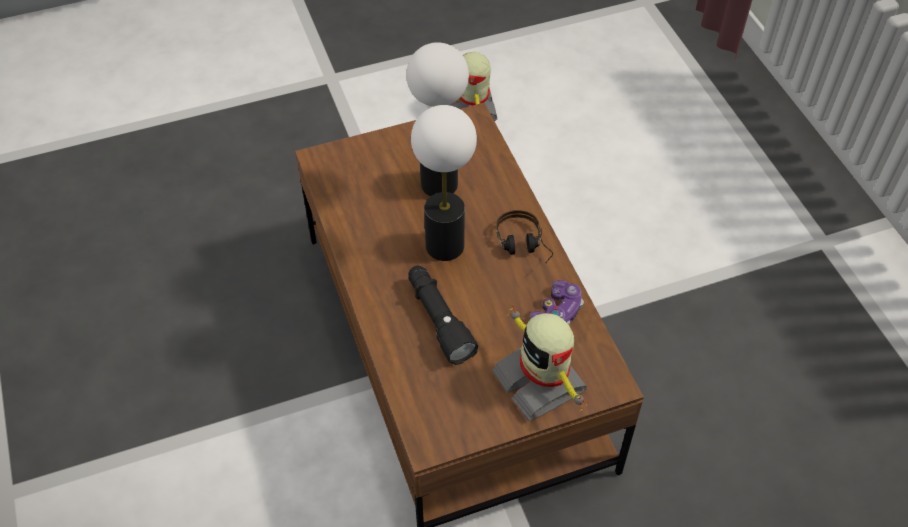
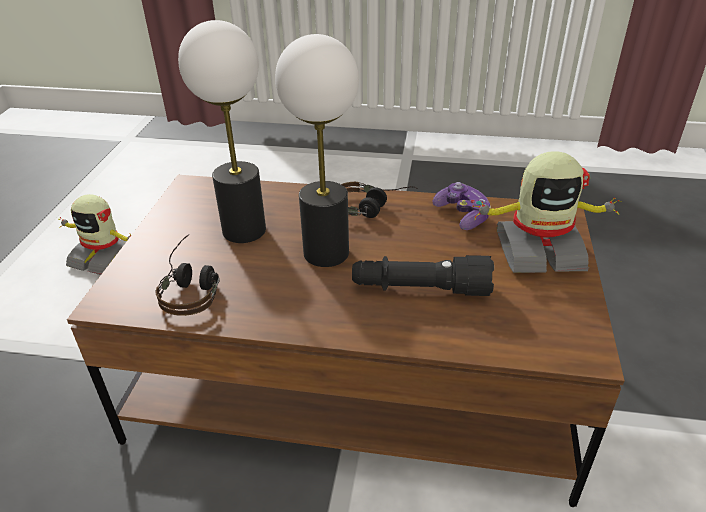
camera: 60 degrees left, 15 degrees down
(360, 192) = (192, 286): none -> headphones

